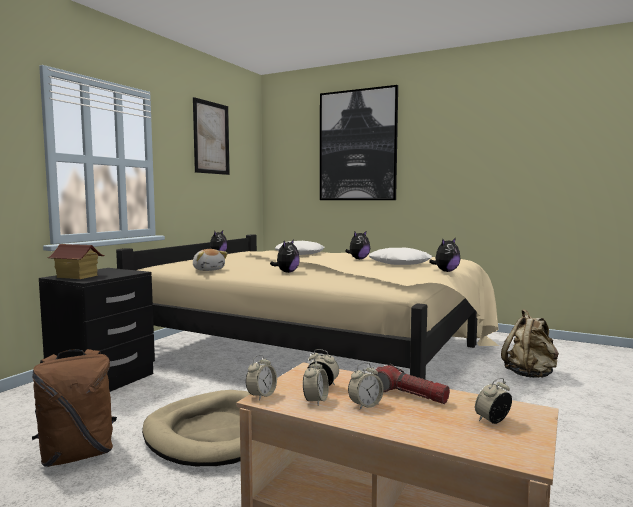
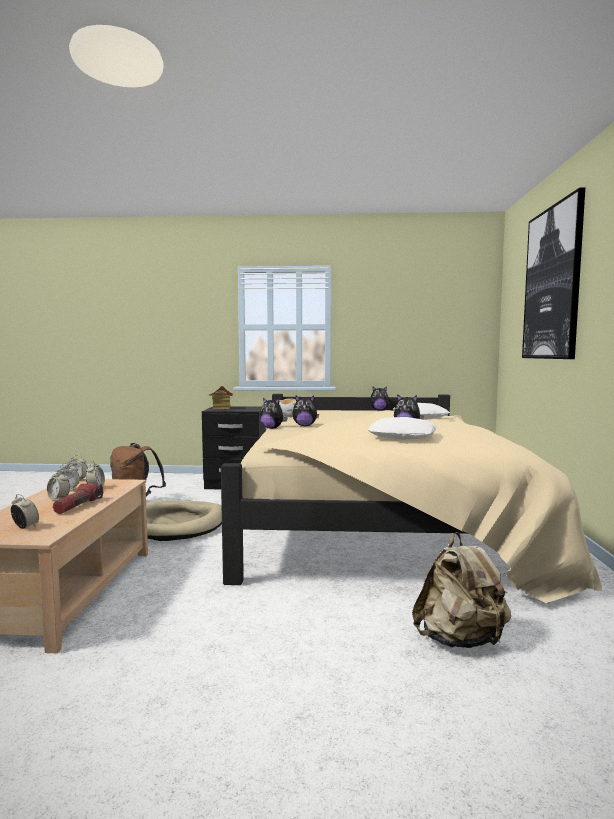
camera: 65 degrees right, 0 degrees up
(211, 138) = (409, 295): picture -> none
(446, 271) = (374, 450): plush toy -> plush toy (272, 428)

